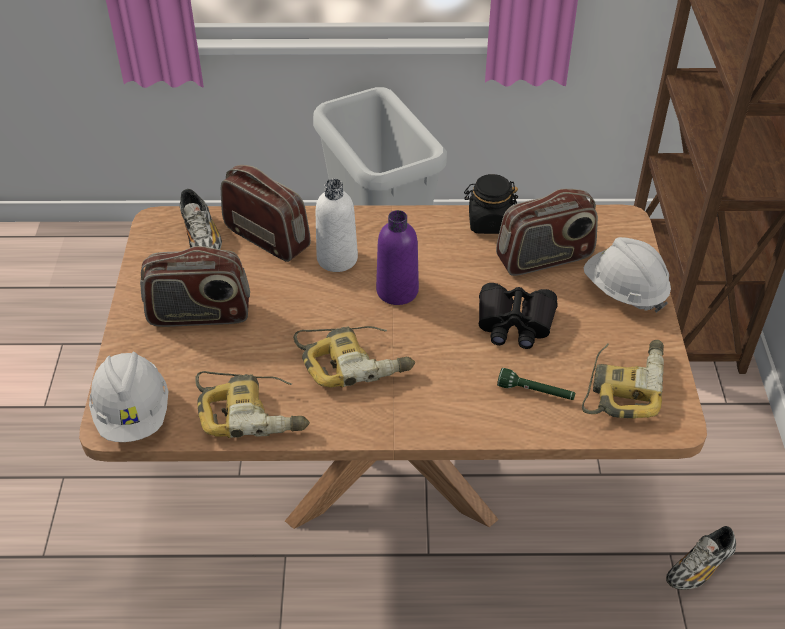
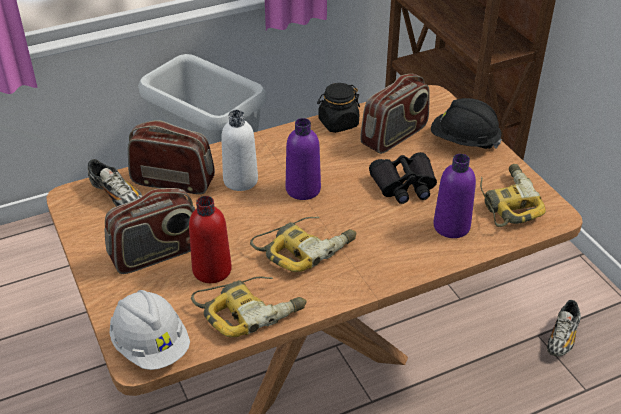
camera: 25 degrees left, 5 degrees down
(243, 352) = (212, 270): none -> red bottle
(535, 392) = (451, 226): green flashlight -> purple bottle
(624, 291) = (464, 141): white hard hat -> black hard hat

